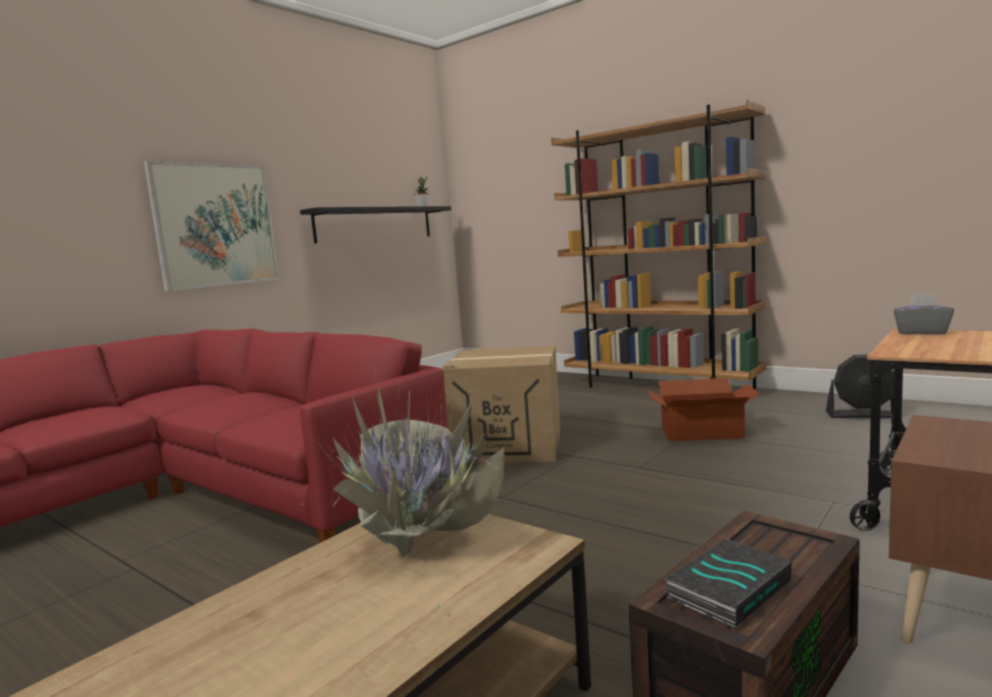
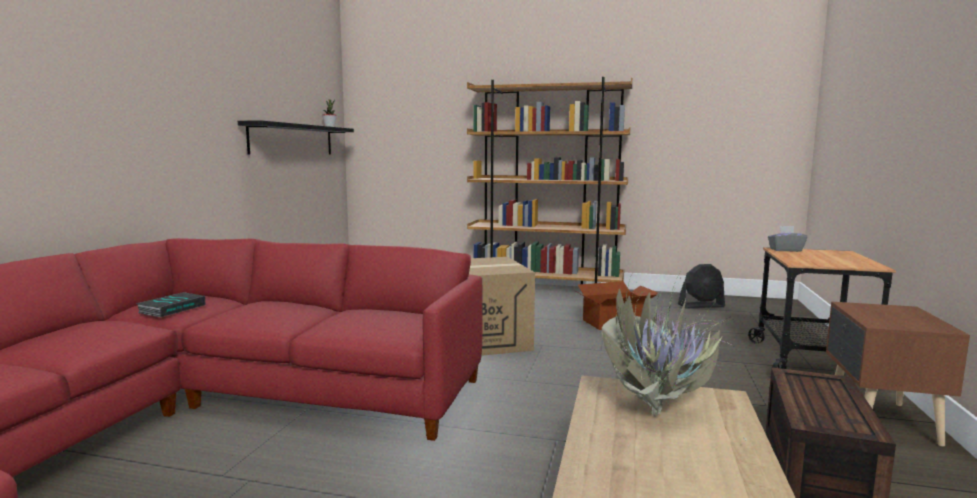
camera: 25 degrees left, 0 degrees up
(215, 225) = (168, 130): picture -> none
(727, 588) = (828, 411): book -> book (172, 308)

